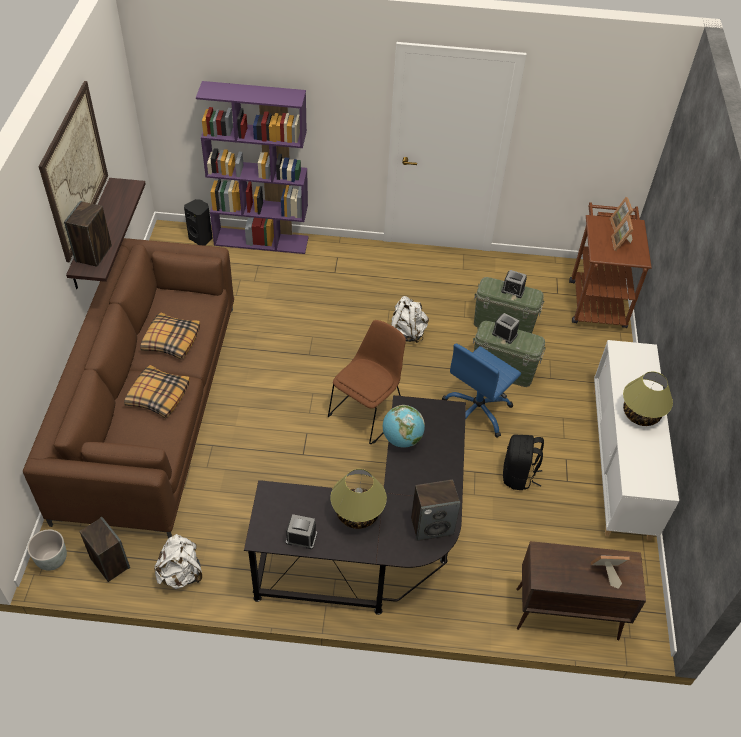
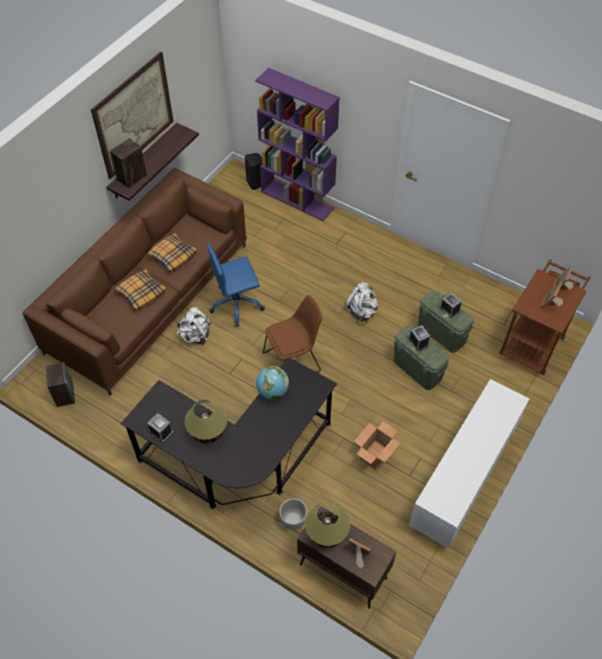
camera: 30 degrees right, 5 degrees up
(52, 559) = (33, 377): grey planter -> grey planter (293, 520)
(181, 574) = (103, 421): white backpack -> white backpack (195, 335)
(432, 525) = (252, 462): speaker -> none
(477, 411) = (375, 393): blue office chair -> blue office chair (237, 304)
(518, 475) = (375, 455): black backpack -> cardboard box
(640, 414) = (474, 448): table lamp -> table lamp (326, 532)

